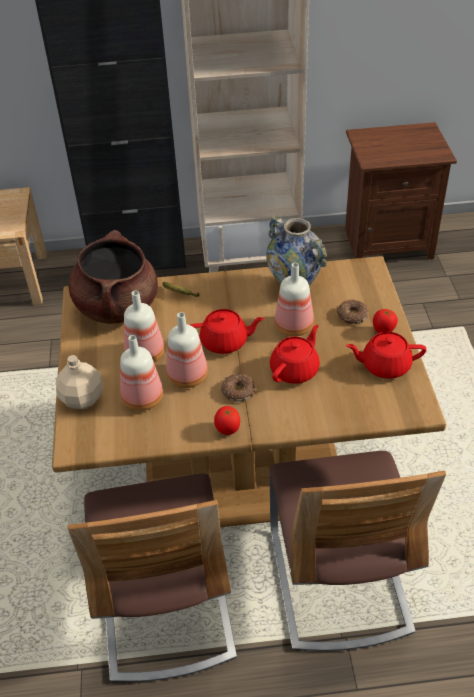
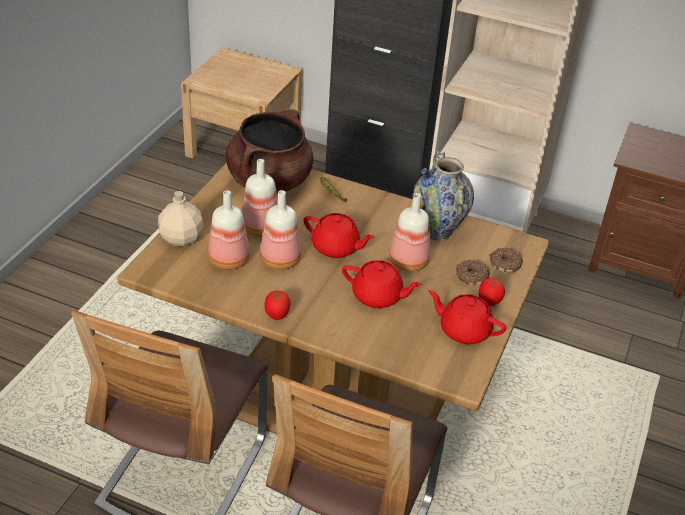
camera: 25 degrees right, 5 degrees down
(237, 391) = (312, 290): donut -> donut (504, 264)
(295, 370) = (378, 296): red teapot -> red teapot turned 45 degrees clockwise

